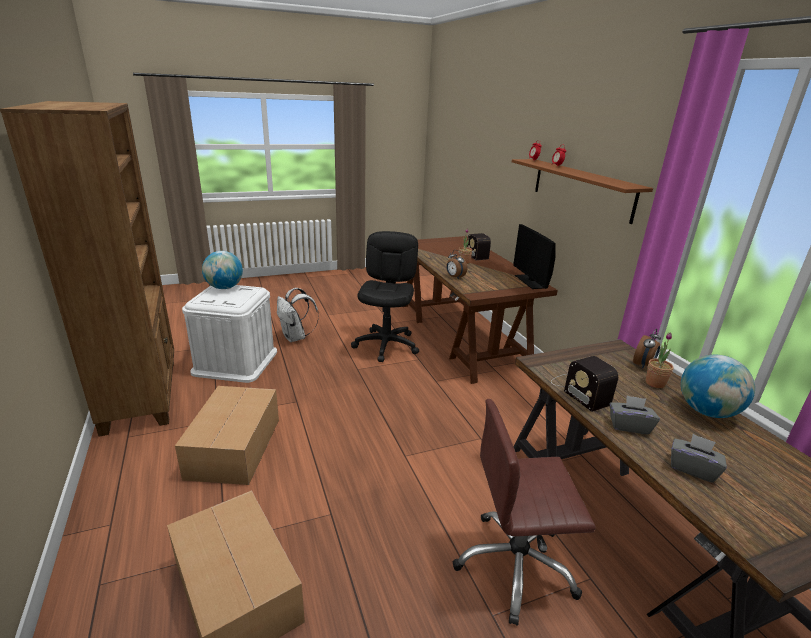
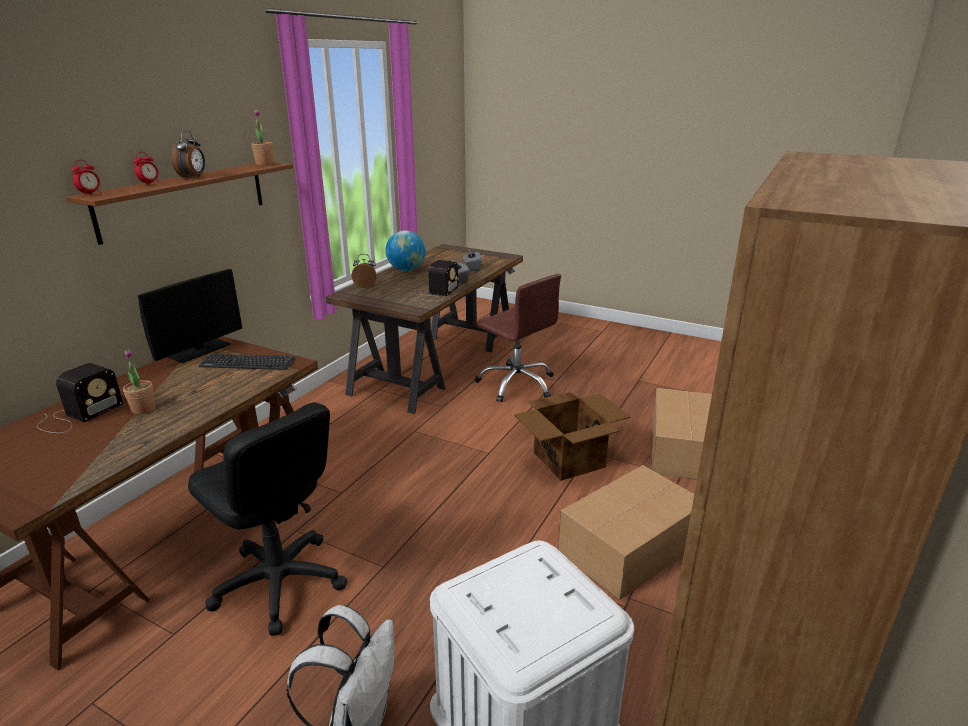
camera: 130 degrees left, 0 degrees up
(225, 288) = (513, 634): globe -> none
(339, 492) = (570, 459): none -> cardboard box
(386, 345) = (279, 583): black office chair -> black office chair turned 105 degrees counterclockwise
(454, 277) = (237, 392): alarm clock -> alarm clock (193, 177)
(492, 286) = (247, 363): none -> keyboard
(655, 383) = (390, 281): potted plant -> potted plant (265, 164)

